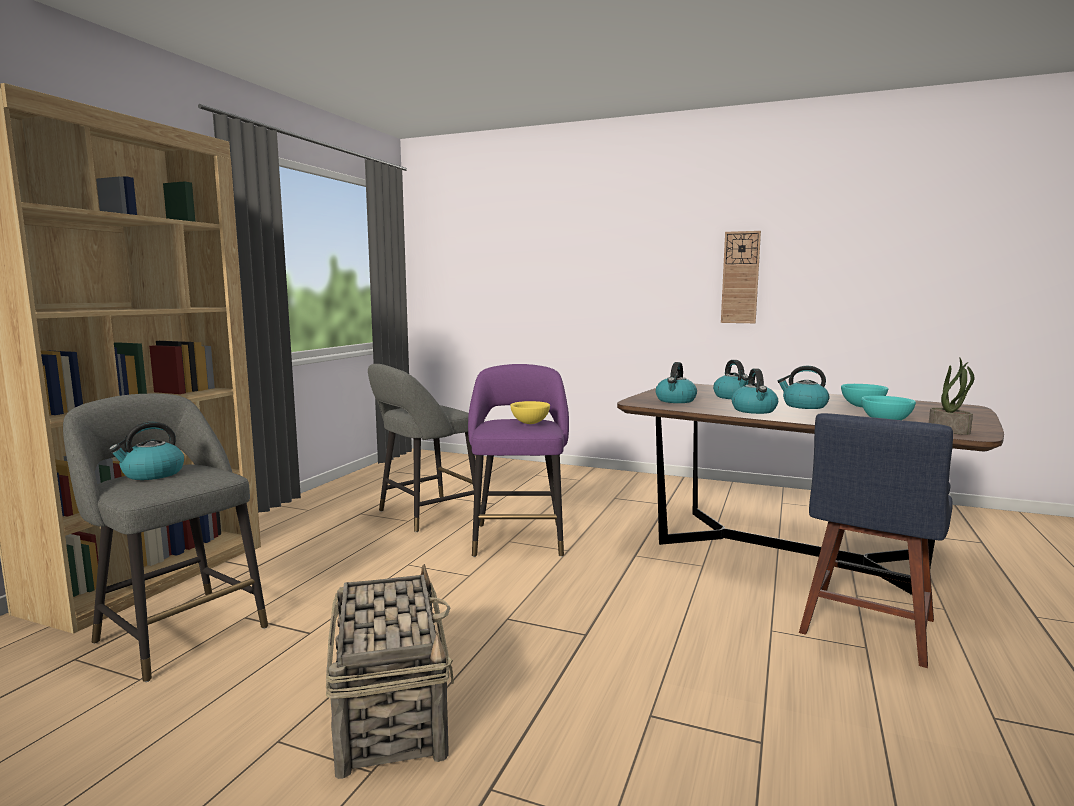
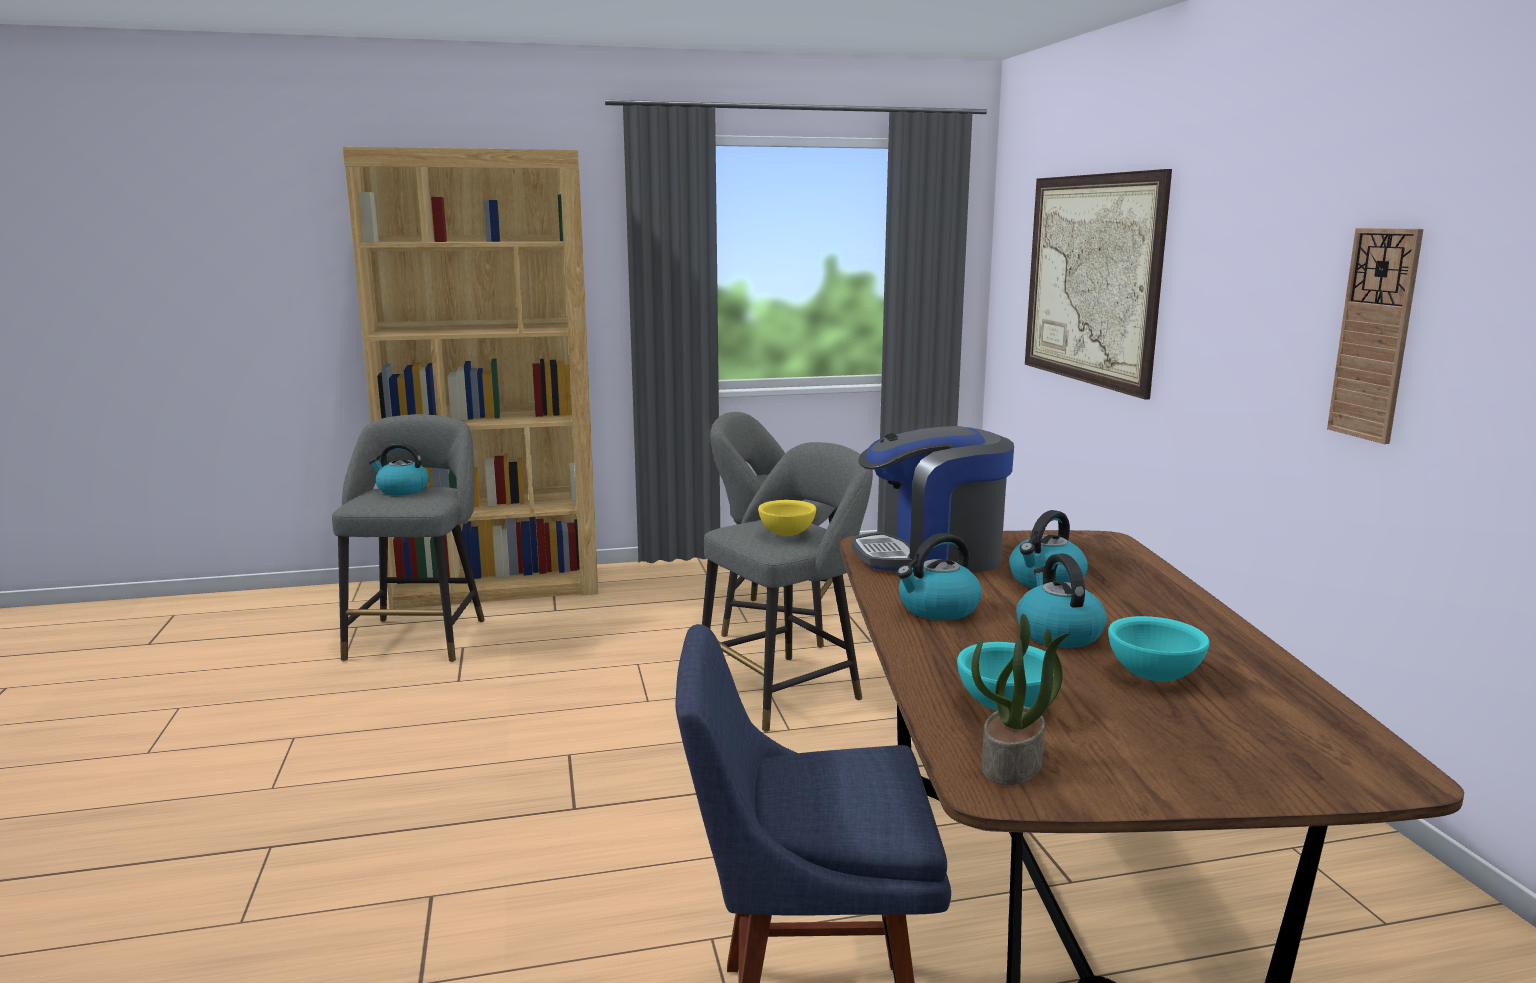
camera: 55 degrees right, 5 degrees up
(390, 711) = (357, 763): basket -> none
(519, 537) = (786, 690): purple stool -> grey stool
(521, 270) = (1090, 279): none -> picture
(675, 400) = (931, 557): kettle -> coffee machine

